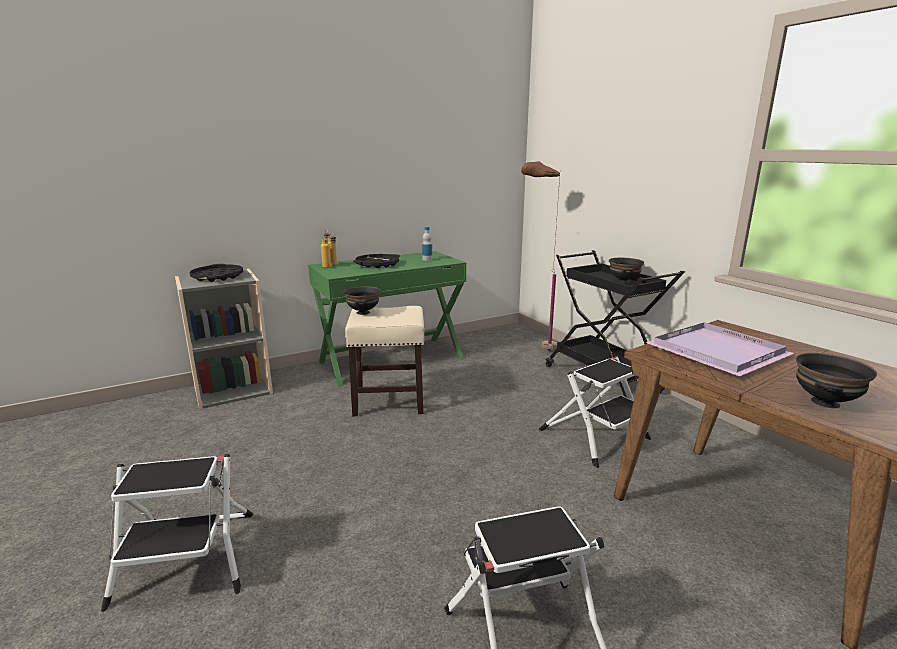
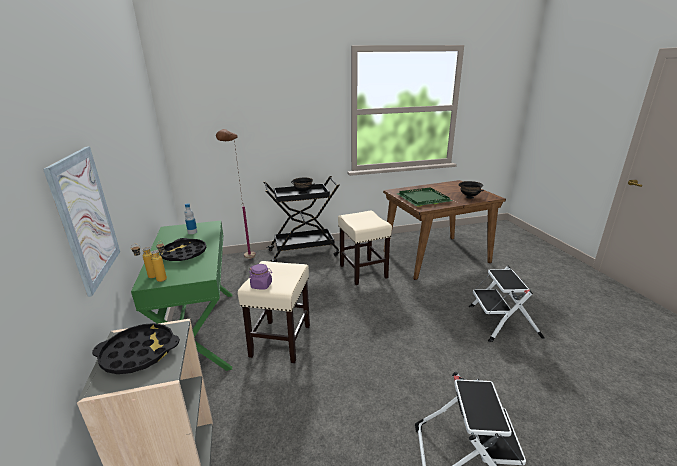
camera: 75 degrees left, 5 degrees up
(265, 184) = (86, 218): none -> picture
(363, 312) = (261, 285): black bowl -> purple jar
(594, 436) = (362, 271): step ladder -> beige stool
(720, 352) = (423, 198): purple tray -> green tray

